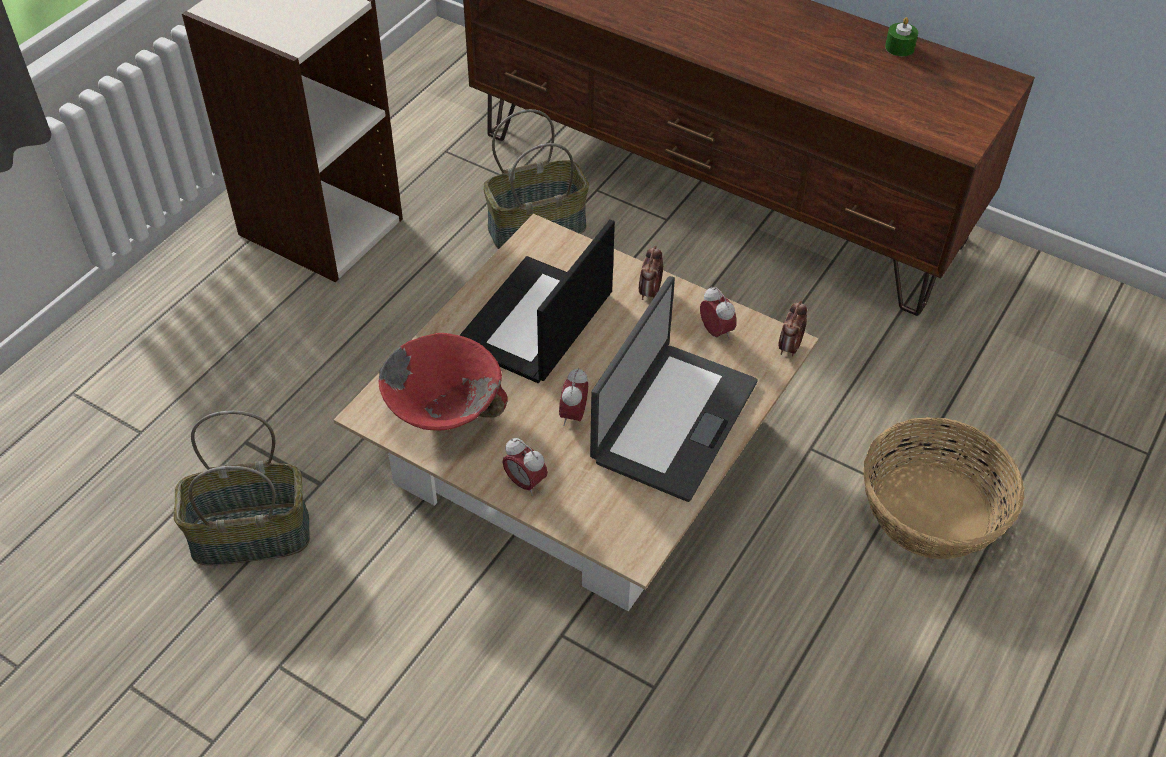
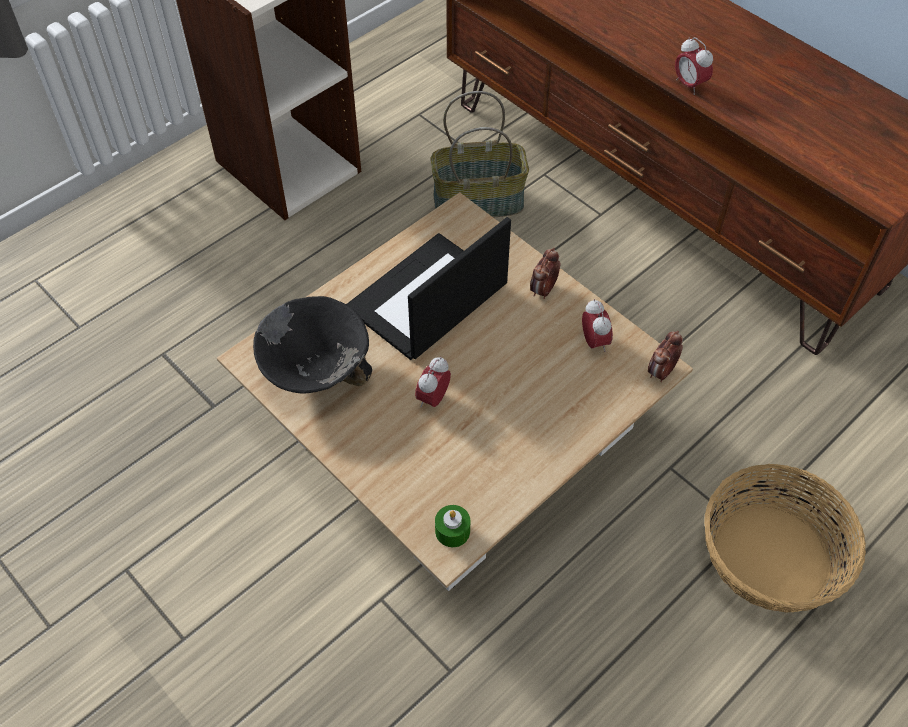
camera: 15 degrees right, 5 degrees up
(249, 537) = (139, 443): basket -> none
(445, 412) = (317, 371): red bowl -> black bowl
(525, 483) = (367, 456): alarm clock -> alarm clock (689, 85)
(672, 420) = (524, 423): laptop -> none
(899, 47) = (850, 89): green candle -> green candle (452, 531)

